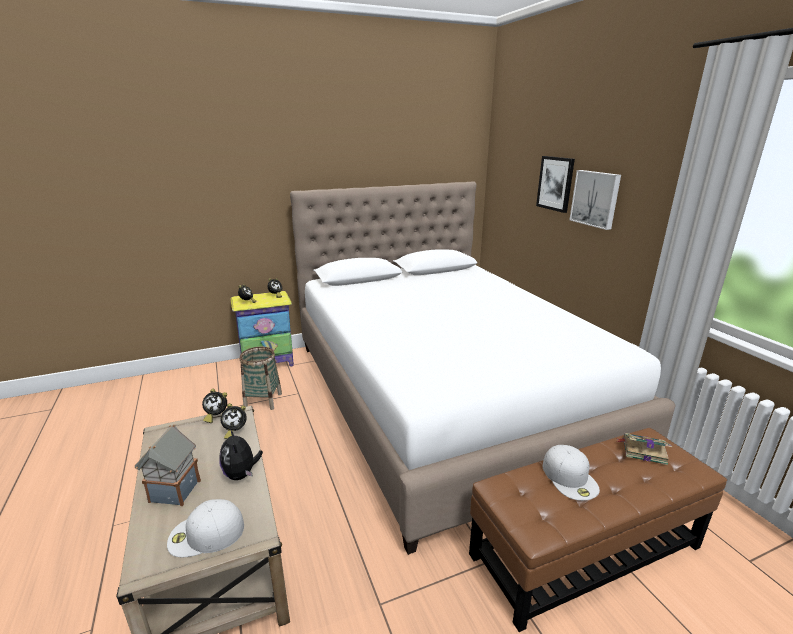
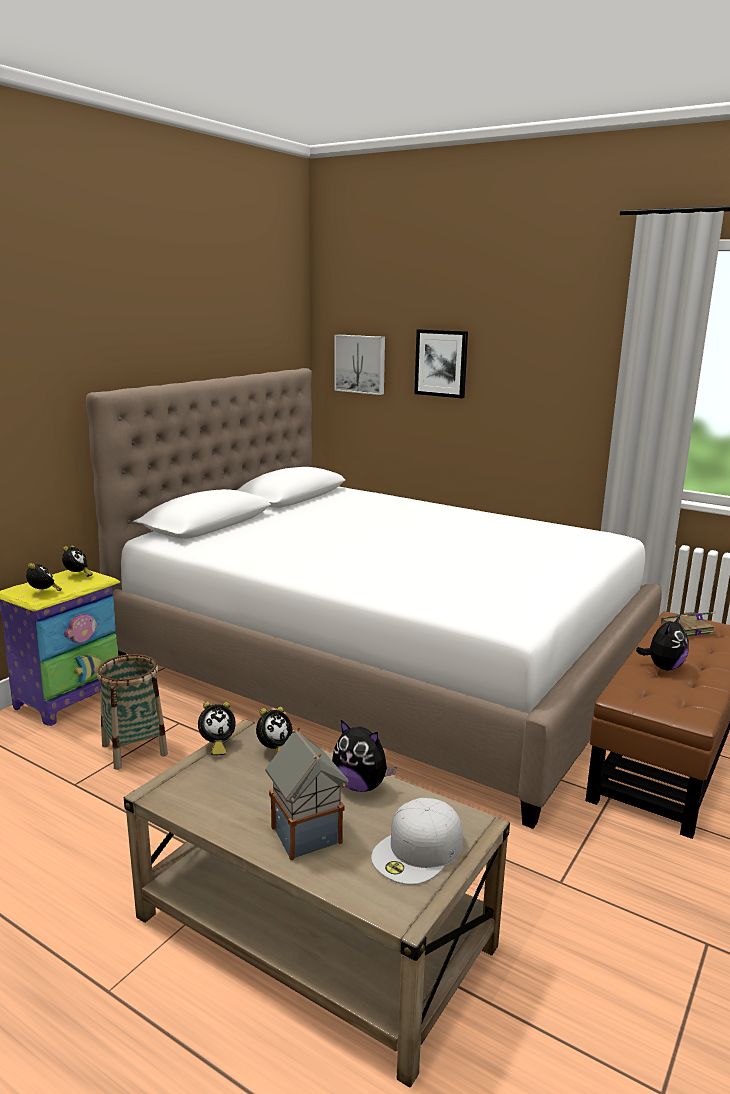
camera: 35 degrees left, 5 degrees down
(570, 477) = (663, 667): white cap -> plush toy
(596, 198) = (506, 377): picture -> picture (361, 364)

